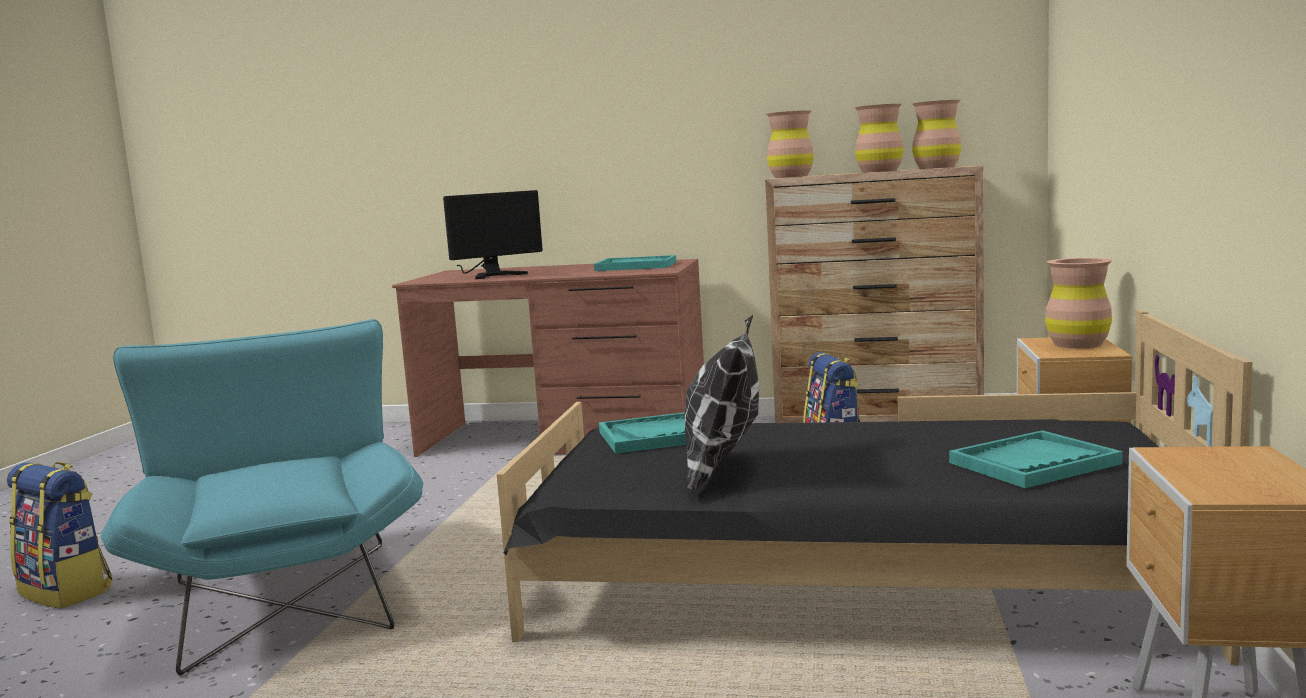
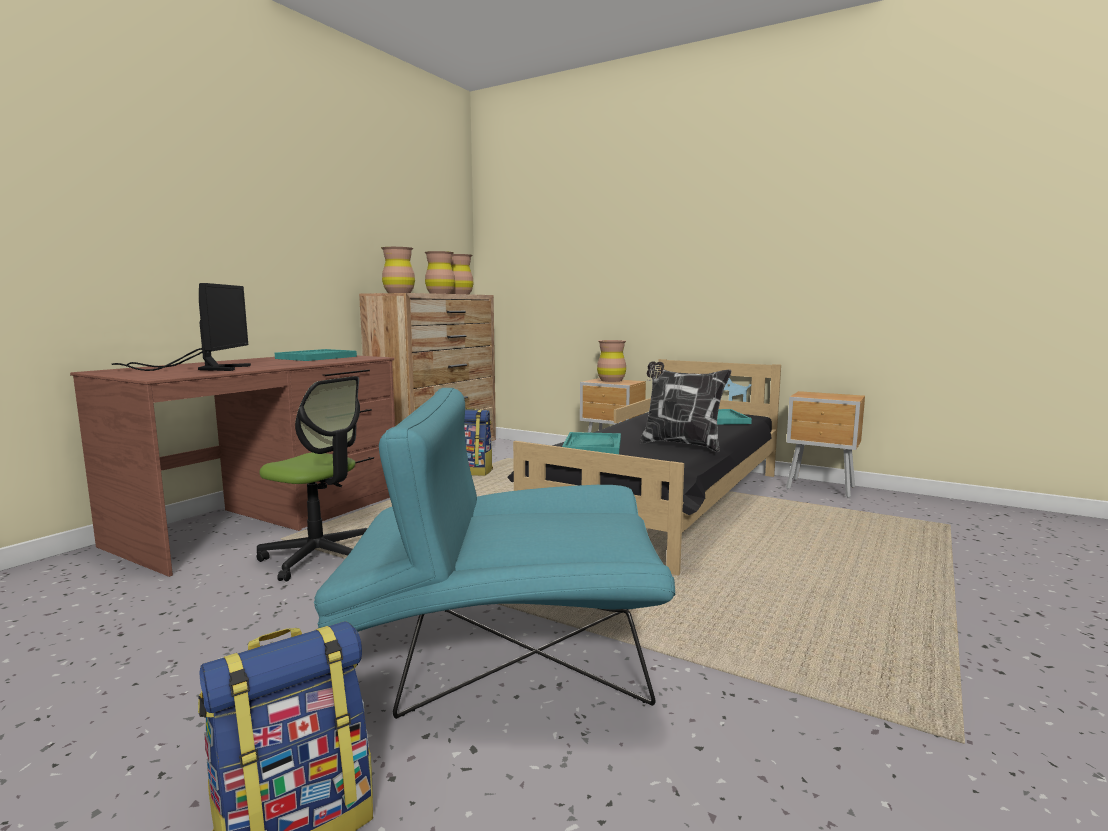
camera: 70 degrees left, 0 degrees up
(480, 480) = (319, 557): none -> office chair

